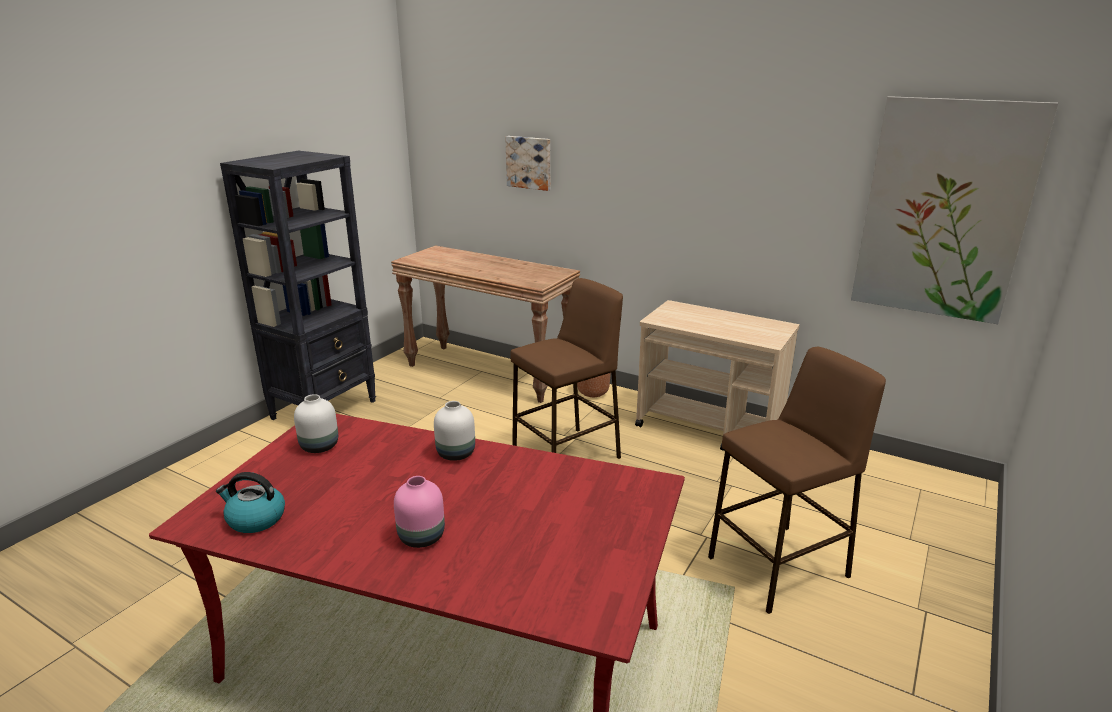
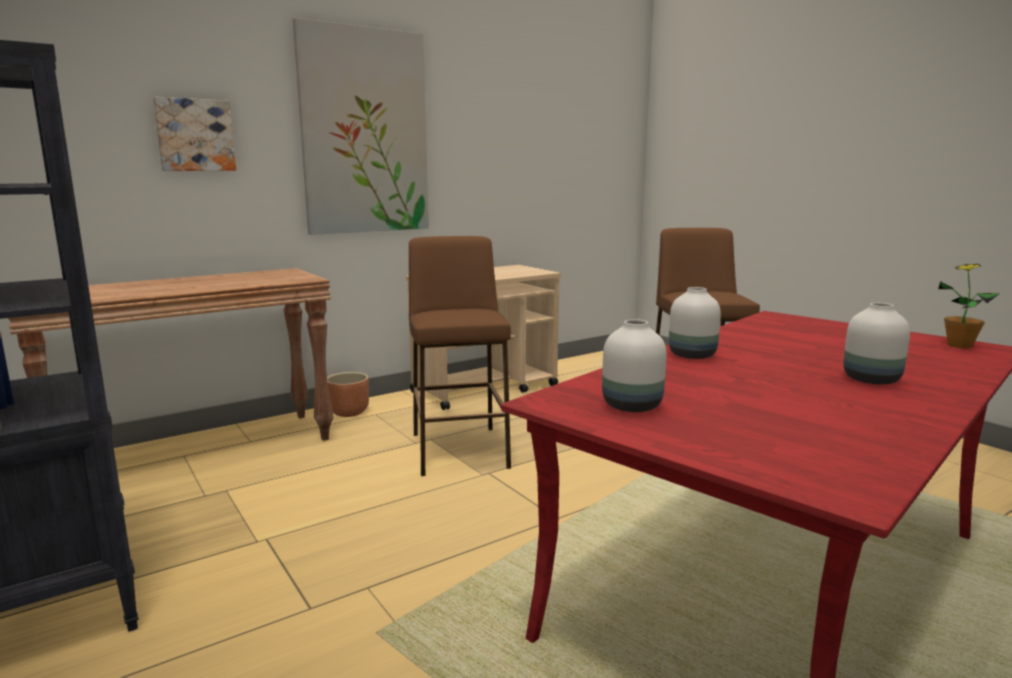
camera: 65 degrees left, 10 degrees down
(255, 519) = (837, 448): kettle -> none
(423, 536) = (870, 379): pink vase -> white vase
(597, 602) = (959, 346): none -> potted plant
(944, 211) = (588, 151): picture -> picture (365, 132)

